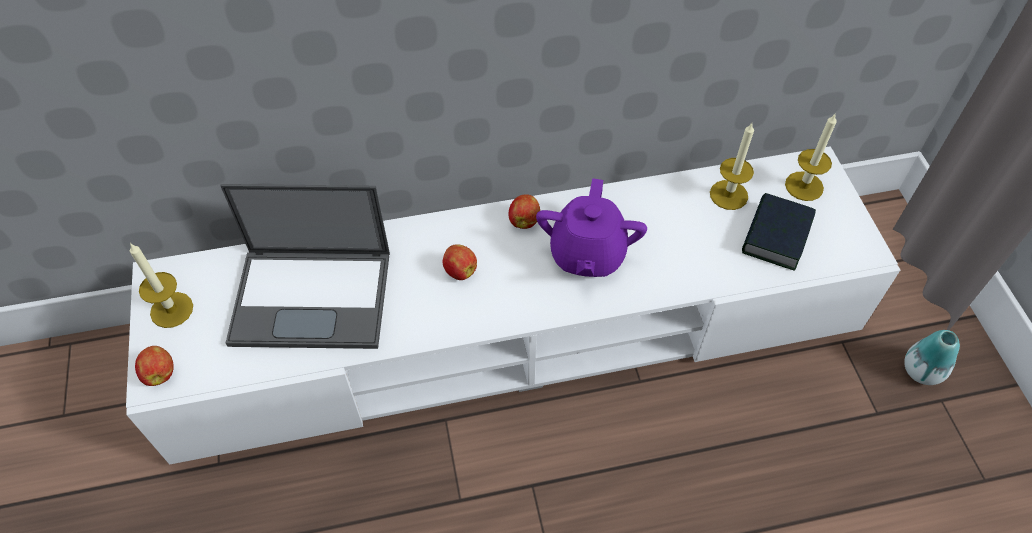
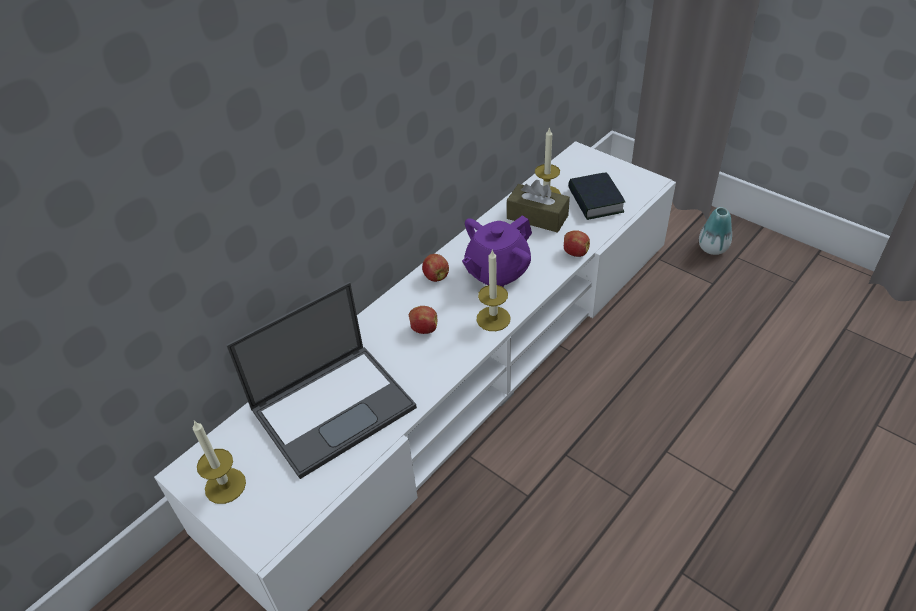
camera: 35 degrees left, 10 degrees down
(160, 373) = (262, 532): apple -> apple (575, 253)
(587, 255) = (497, 272): purple teapot -> purple teapot turned 75 degrees clockwise
(692, 216) = (537, 217): none -> brown tissue box
(804, 186) = (583, 168): candle -> candle (493, 318)

